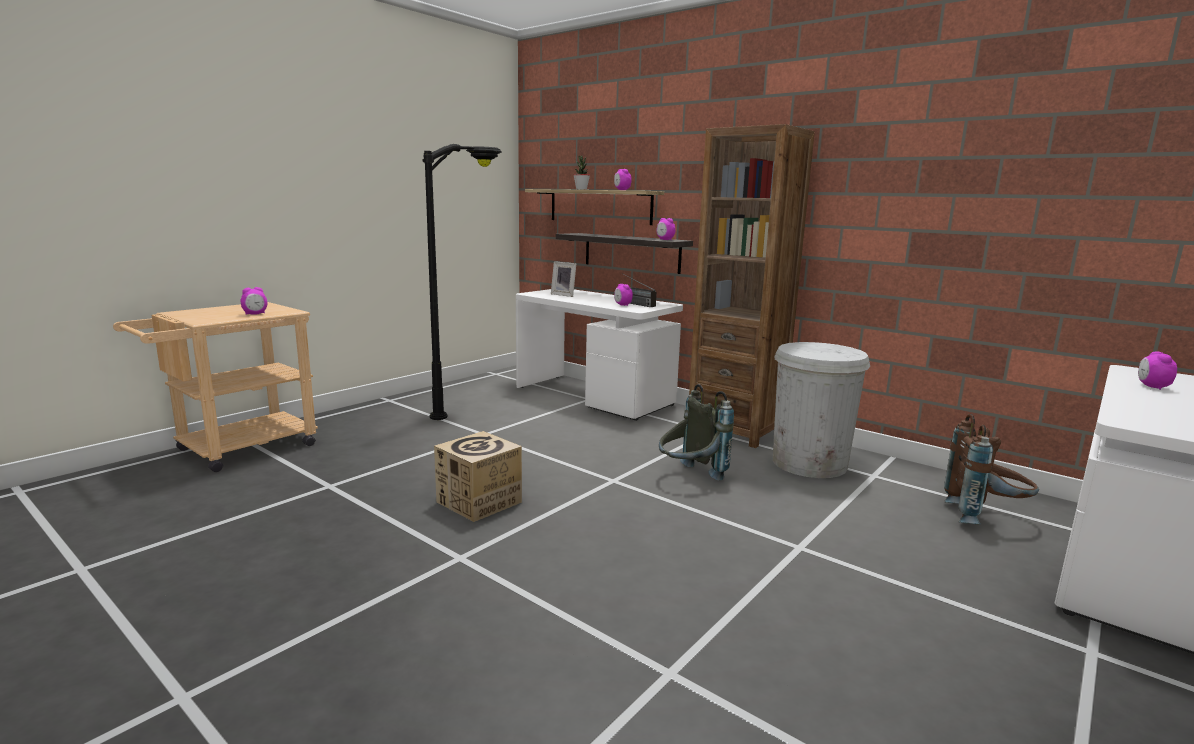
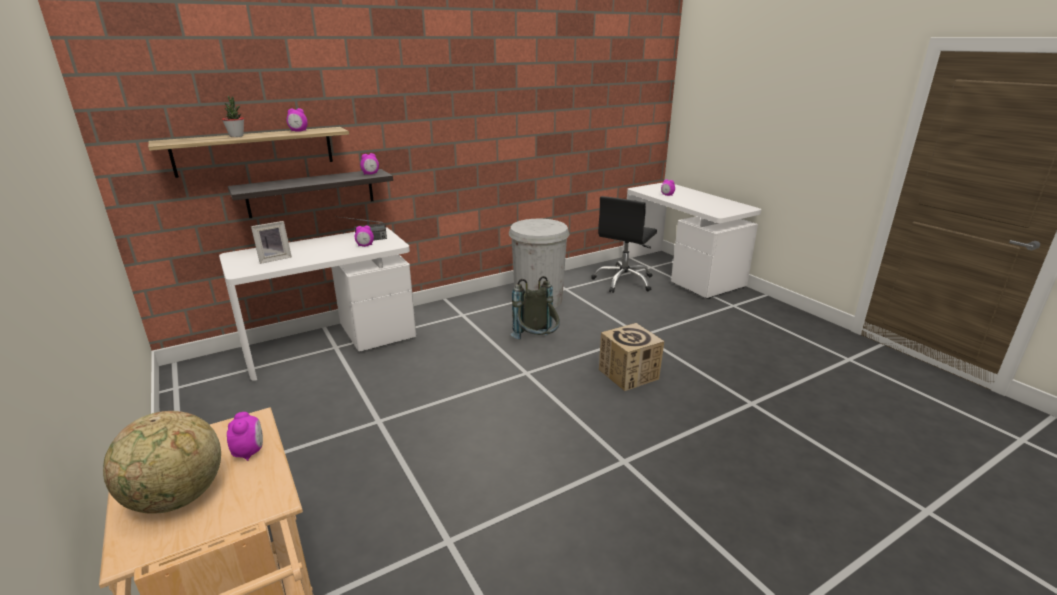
camera: 70 degrees left, 10 degrees up
(215, 311) = (177, 498): none -> globe
(475, 404) = (276, 415): black floor lamp -> none
(479, 502) = (534, 441): cardboard box -> cardboard box (628, 374)
(735, 430) = (467, 306): brown bookcase -> none
(984, 517) = (623, 281): brown backpack -> black office chair

